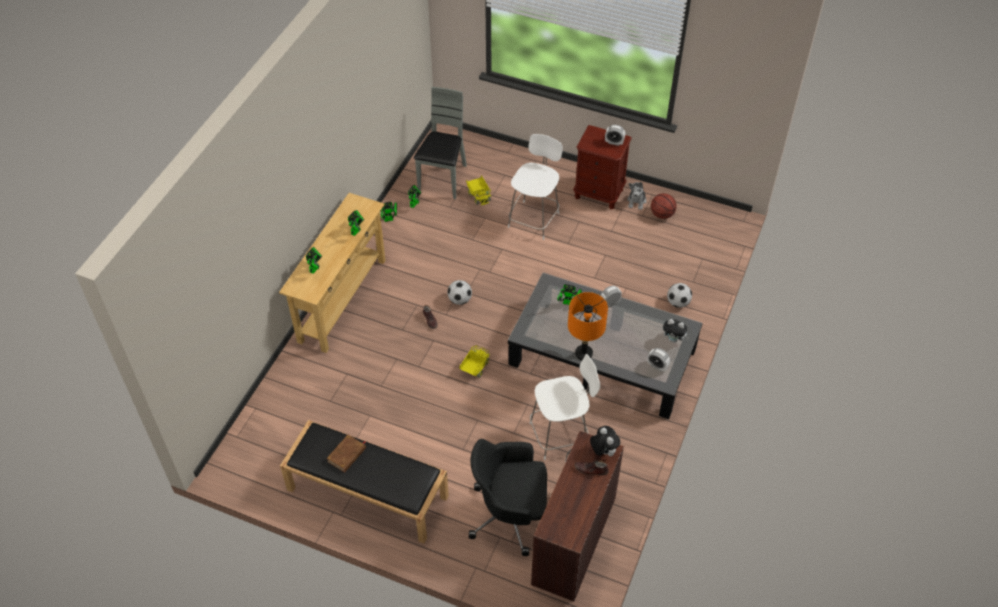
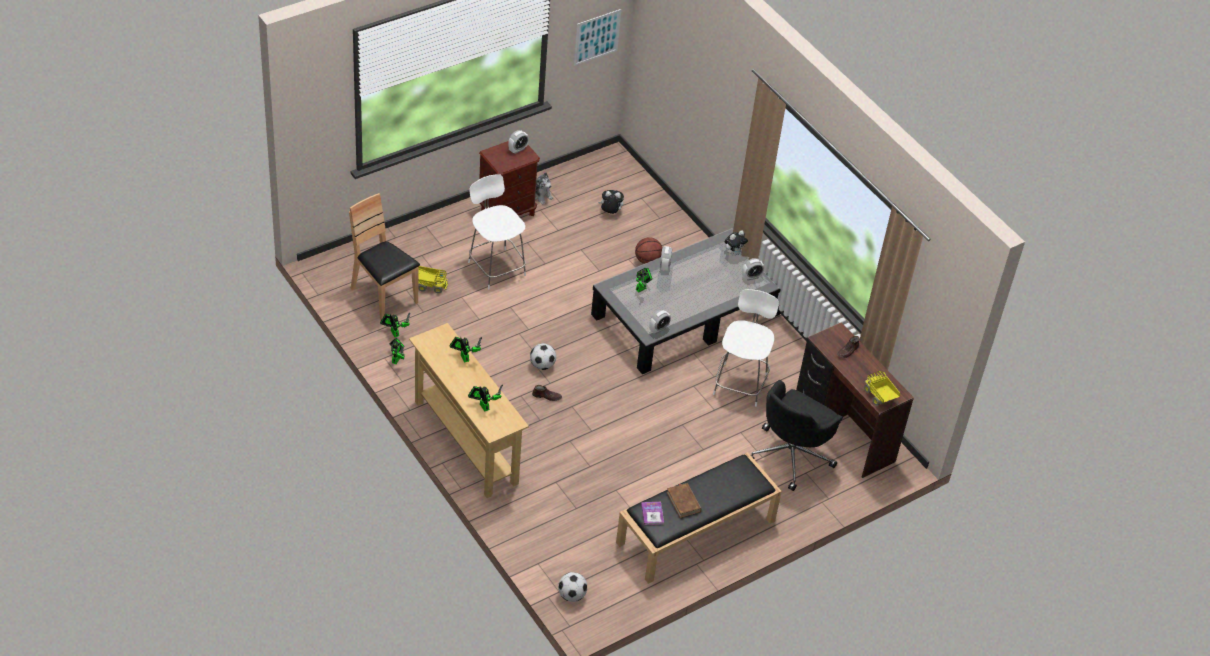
camera: 60 degrees left, 5 degrees down
(317, 441) = (652, 514): none -> book
(443, 179) = (383, 297): grey chair -> brown chair
(475, 368) = (626, 396): toy truck -> toy truck (879, 396)
(533, 338) = (658, 329): none -> alarm clock
(583, 353) = (701, 310): orange table lamp -> none
(603, 451) = (837, 335): plush toy -> plush toy (610, 212)
(662, 214) = (570, 190): basketball -> basketball (647, 260)
(678, 303) = (673, 239): football -> football (572, 595)
(736, 93) = (597, 37): none -> picture

